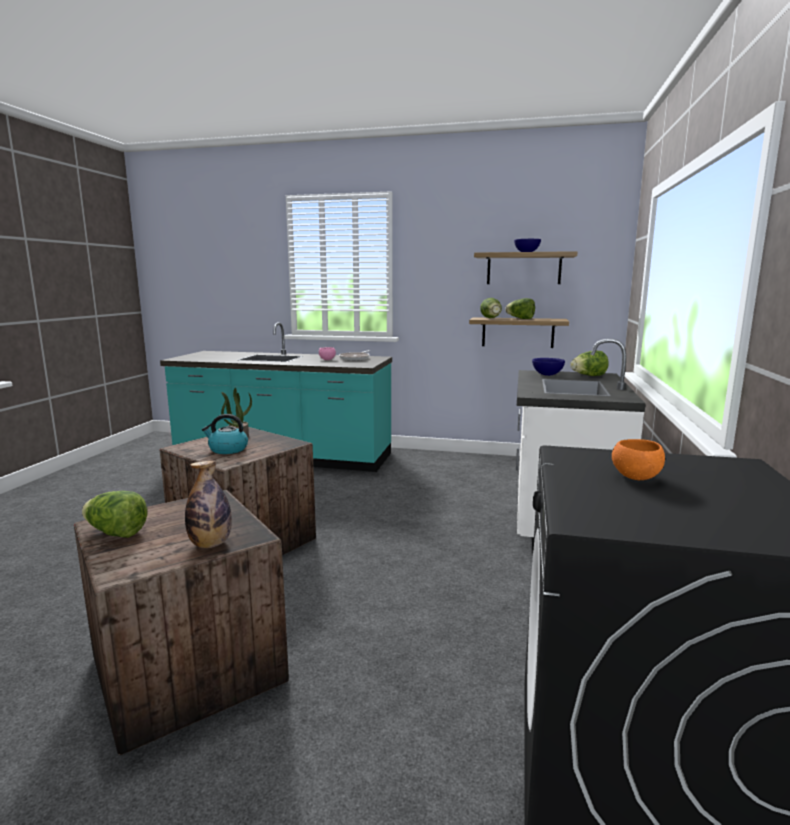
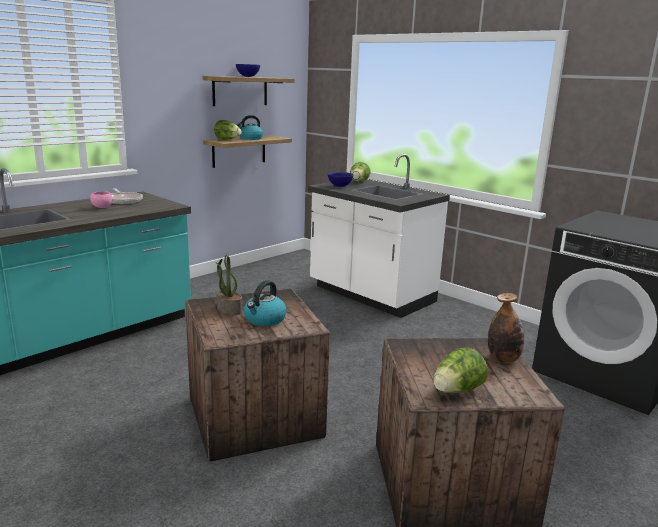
camera: 60 degrees left, 5 degrees up
(520, 319) = (250, 138): lettuce -> kettle
(635, 477) = (619, 228): orange bowl -> none

